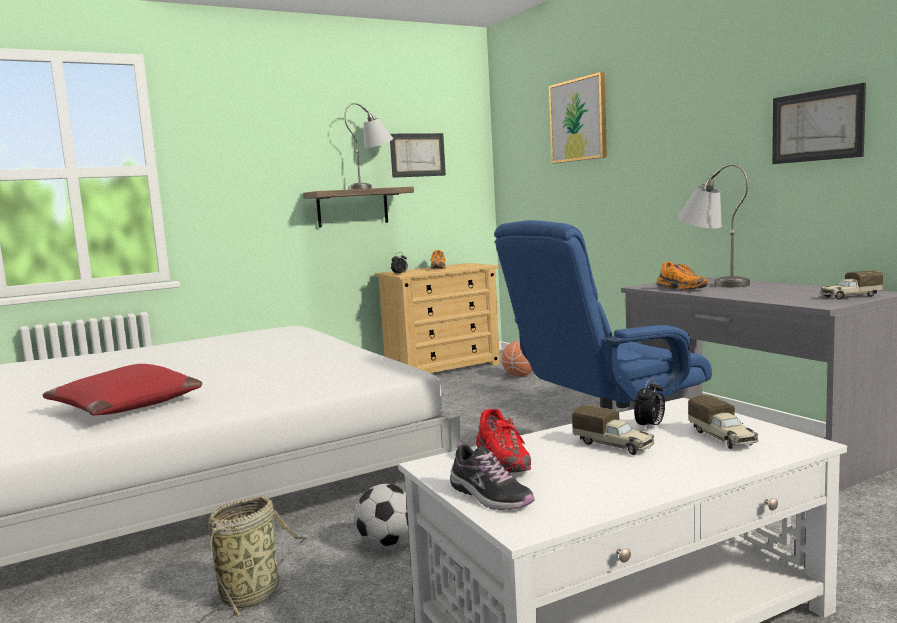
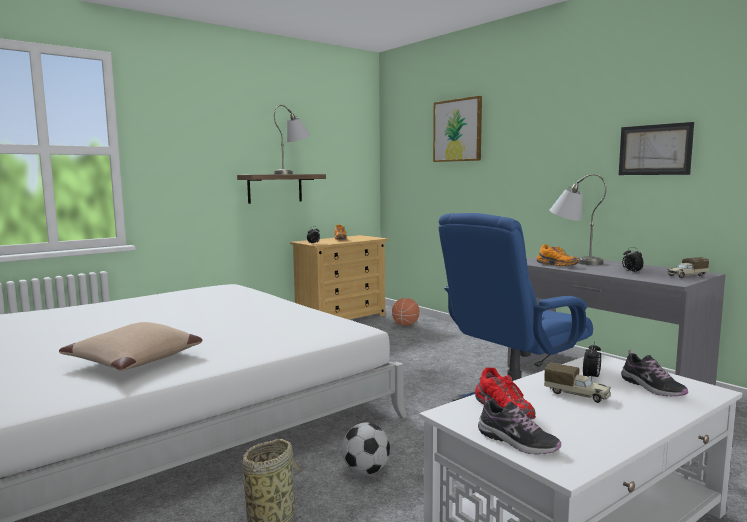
camera: 10 degrees left, 0 degrees up
(127, 406) = (135, 360): red pillow -> beige pillow
(417, 155) = (325, 149): picture -> none
(723, 438) = (652, 387): toy truck -> shoe
(775, 294) = (631, 272): none -> alarm clock

